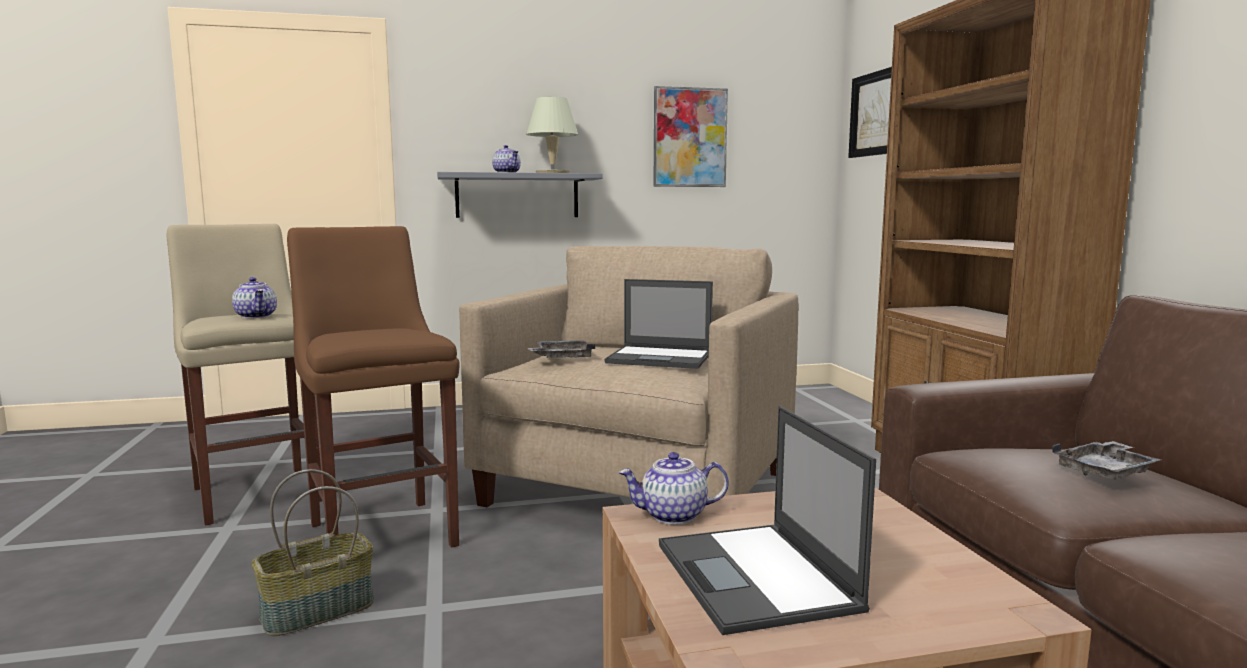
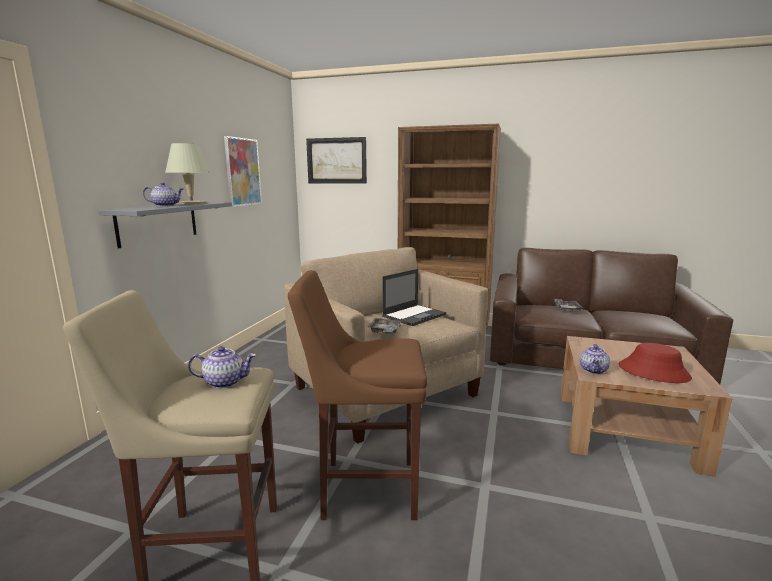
camera: 60 degrees left, 5 degrees up
(317, 612) = (466, 532): basket -> none
(757, 577) = (653, 372): laptop -> red hat

